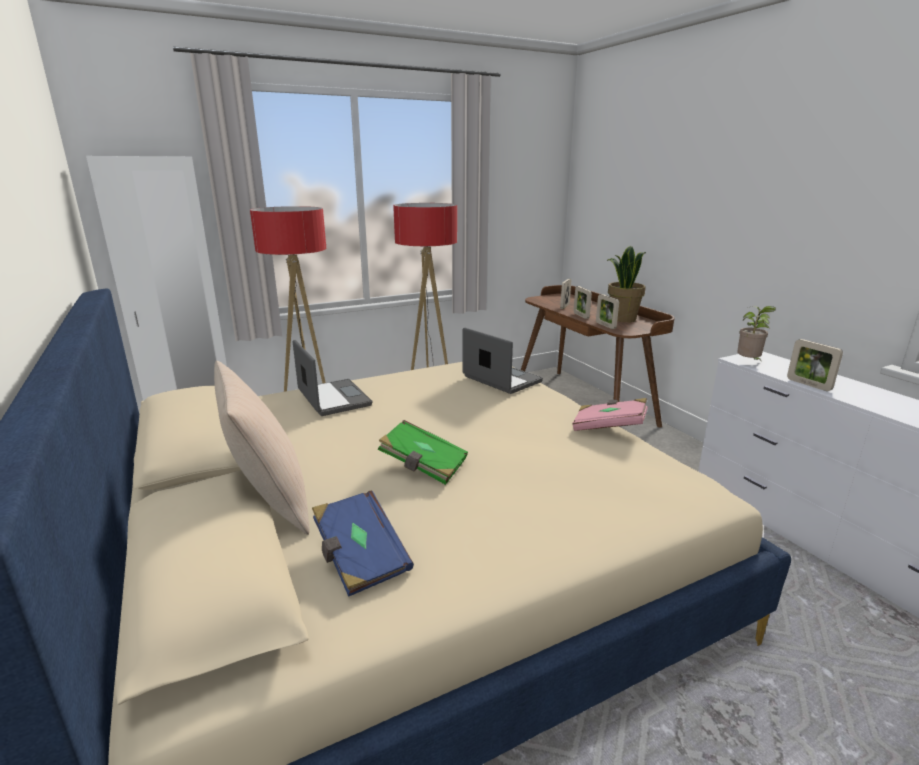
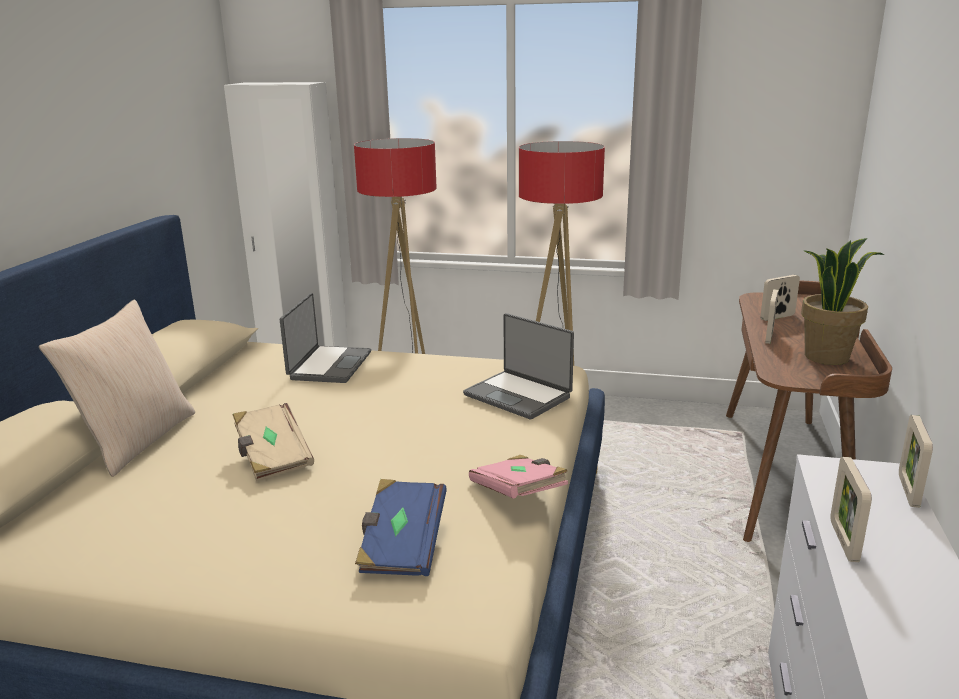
camera: 40 degrees right, 0 degrees up
(360, 558) = (106, 510): blue book -> blue book (402, 546)
(423, 466) = (272, 457): green book -> beige book
(500, 379) = (519, 395): laptop -> laptop turned 135 degrees clockwise
(605, 325) = (772, 360): picture frame -> picture frame (908, 491)
(749, 363) = (830, 477): potted plant -> none

